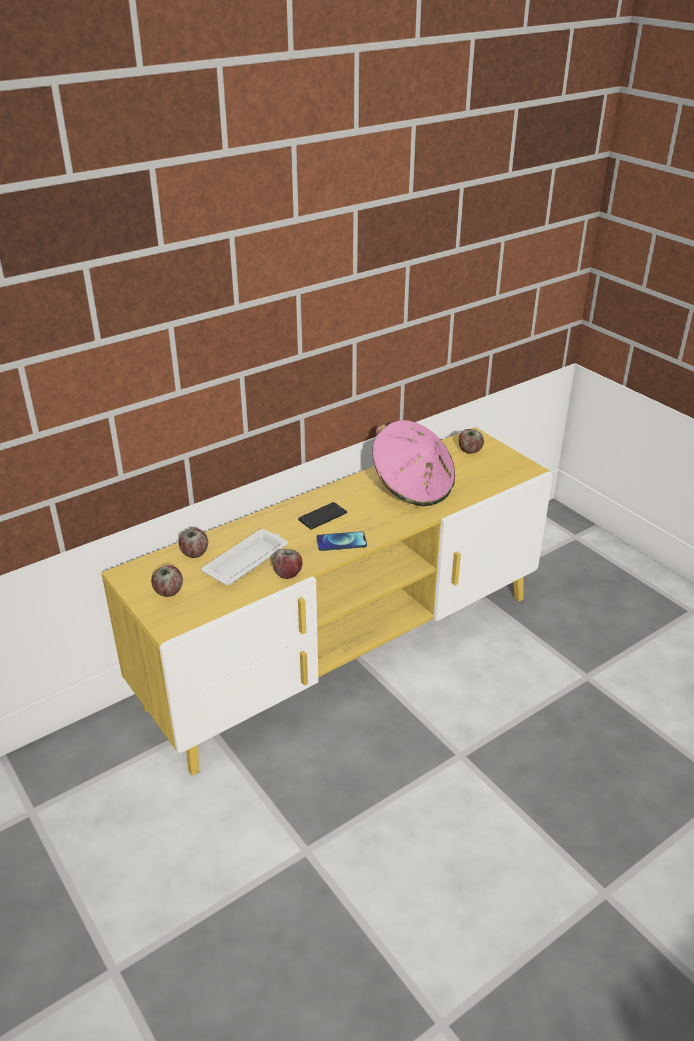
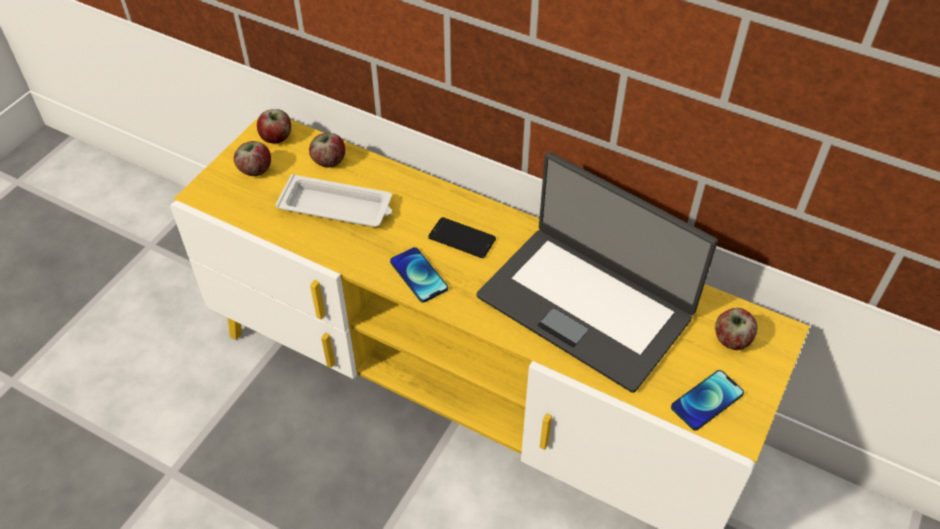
camera: 65 degrees right, 15 degrees up
(288, 574) = (331, 250): apple -> apple (277, 138)
(412, 487) = (586, 305): pink hat -> laptop
(504, 471) = (707, 400): none -> phone

